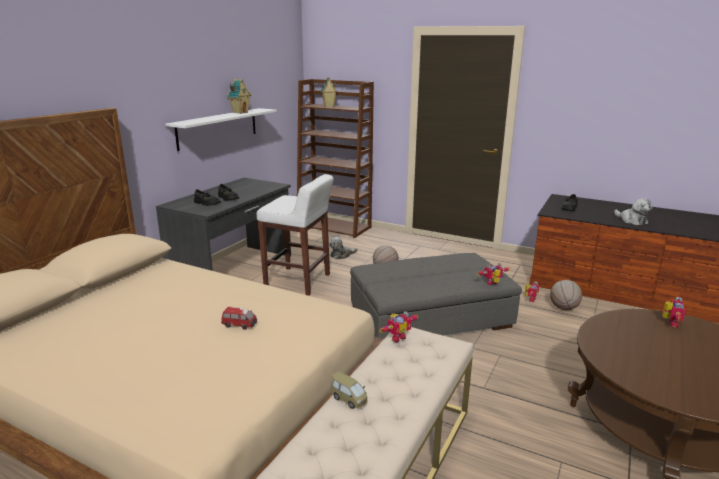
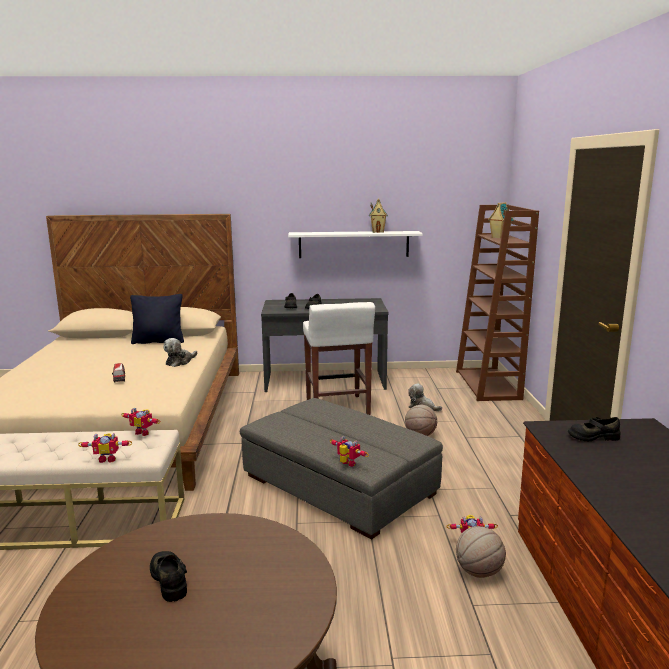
camera: 60 degrees right, 5 degrees down
(128, 286) = (158, 341): none -> black pillow
(349, 399) = (38, 437): toy car -> none
(631, 220) = (622, 488): plush toy -> plush toy (180, 362)
(669, 361) = (170, 579): none -> black shoe
(670, 323) = (291, 578): toy robot -> toy robot (108, 459)

